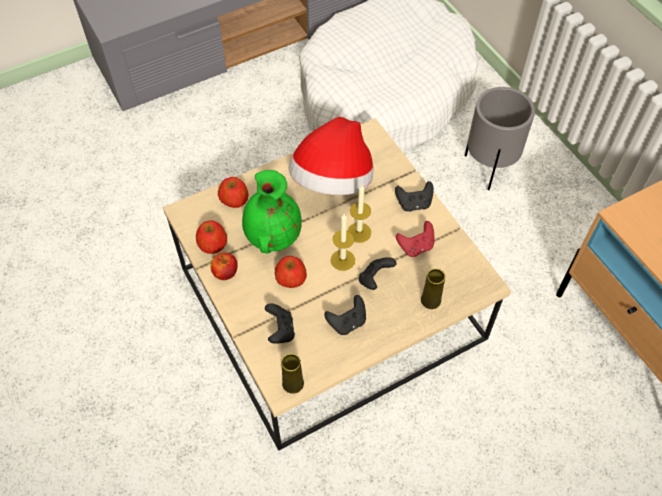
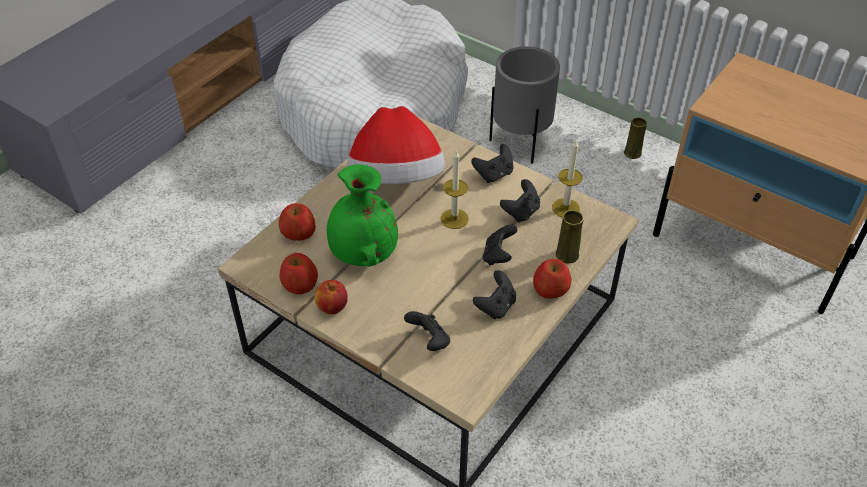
camera: 25 degrees left, 10 degrees down
(291, 278) = (409, 287): apple -> apple (550, 289)
(293, 383) = (475, 387): yellow vase -> yellow vase (632, 153)
(342, 260) = (453, 250): candle -> candle (565, 208)
(416, 247) = (521, 212): red game controller -> black game controller

